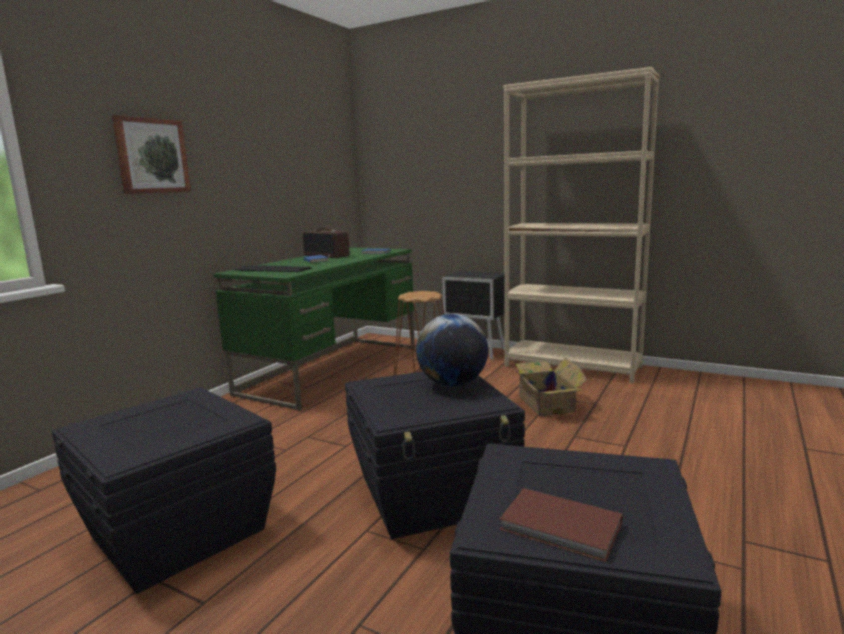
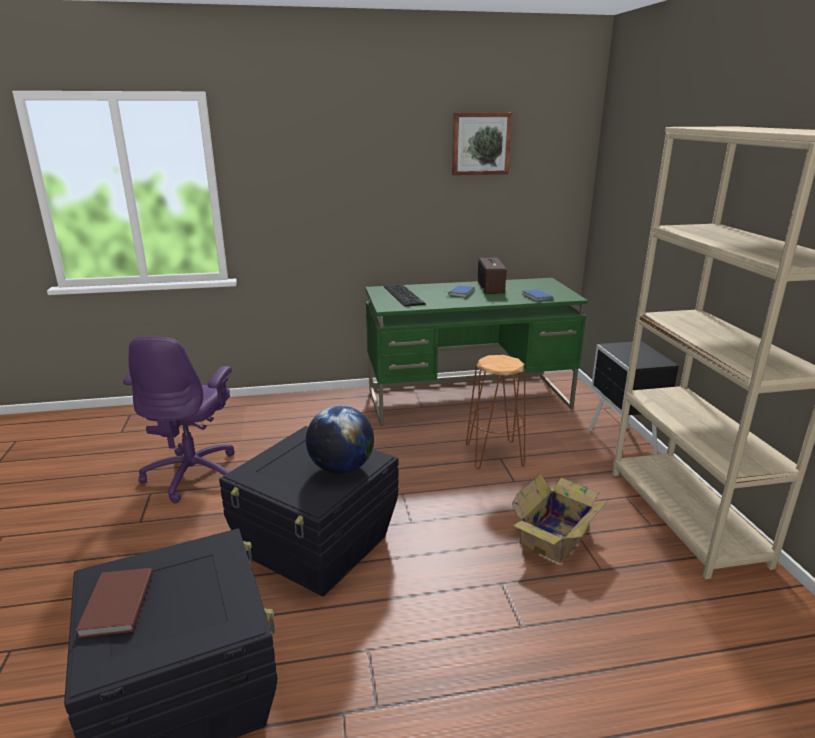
camera: 50 degrees right, 10 degrees up
(151, 156) = (320, 185): picture -> picture (480, 144)
(175, 532) = (194, 474): black storage box -> purple office chair

